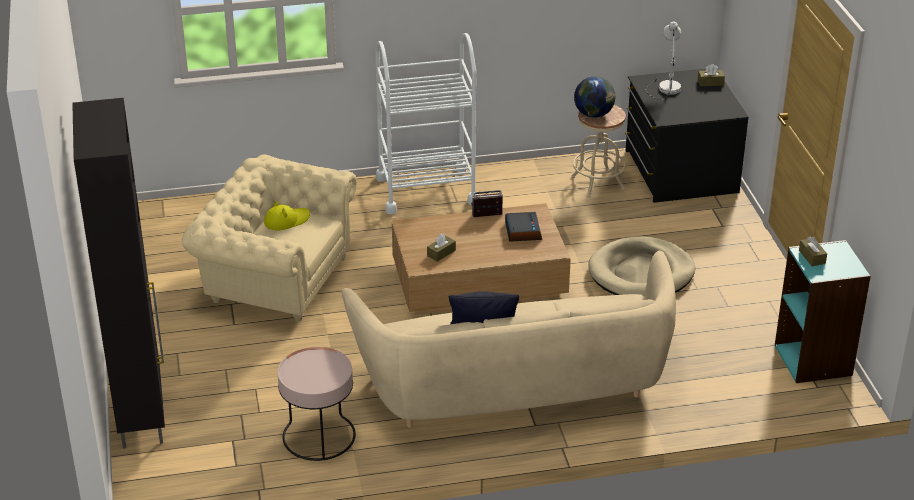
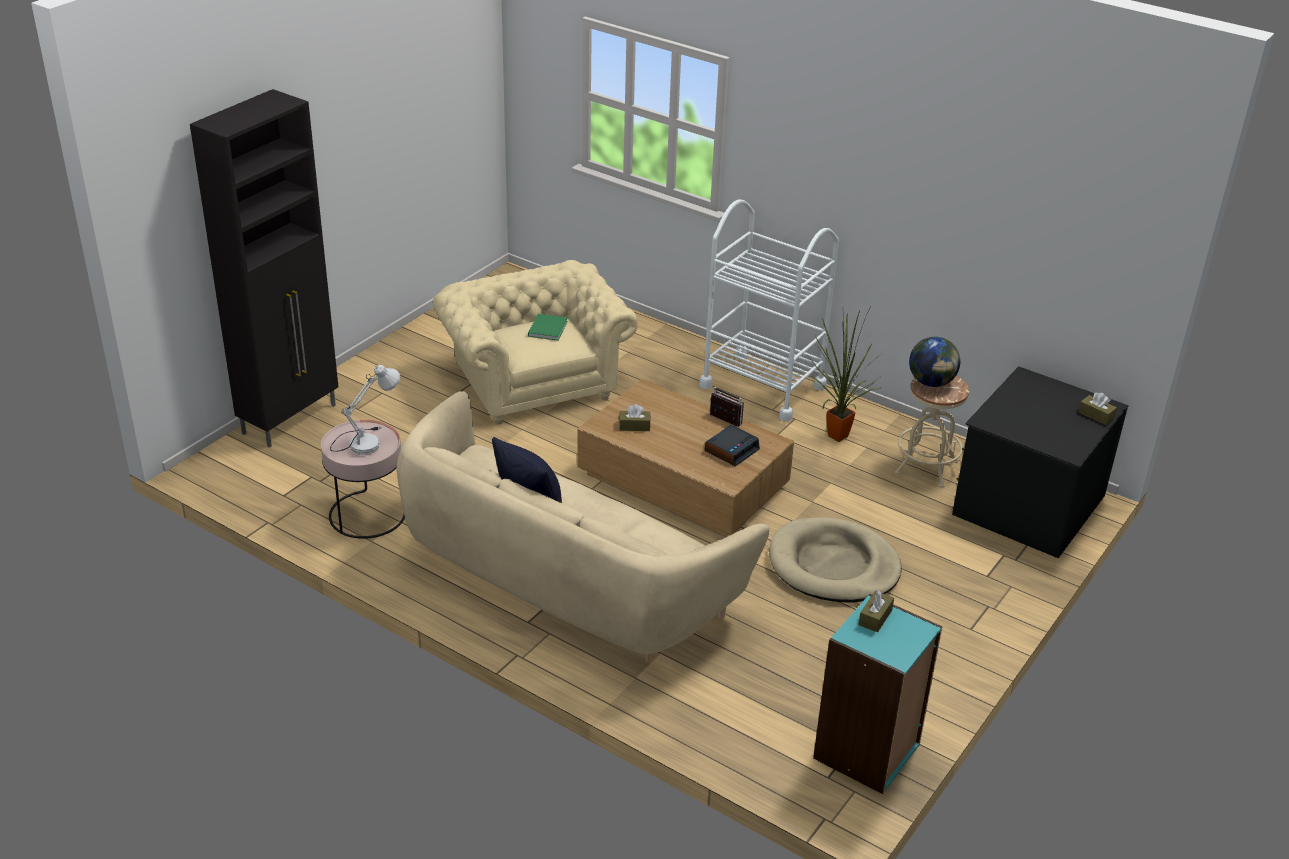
camera: 45 degrees right, 0 degrees up
(286, 220) = (548, 328): yellow hat -> green book
(520, 196) = (835, 437): none -> potted plant
(663, 87) = (1036, 393): white table lamp -> white table lamp (365, 441)

